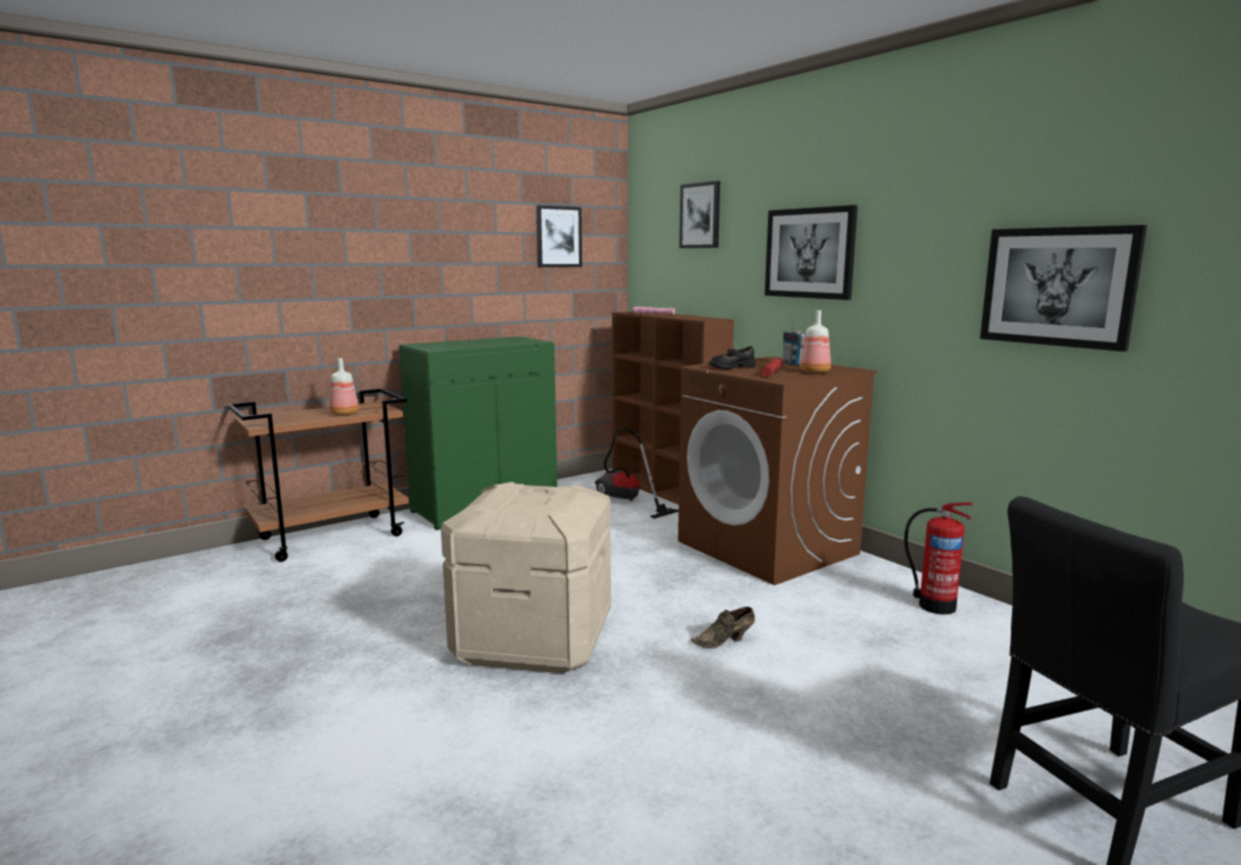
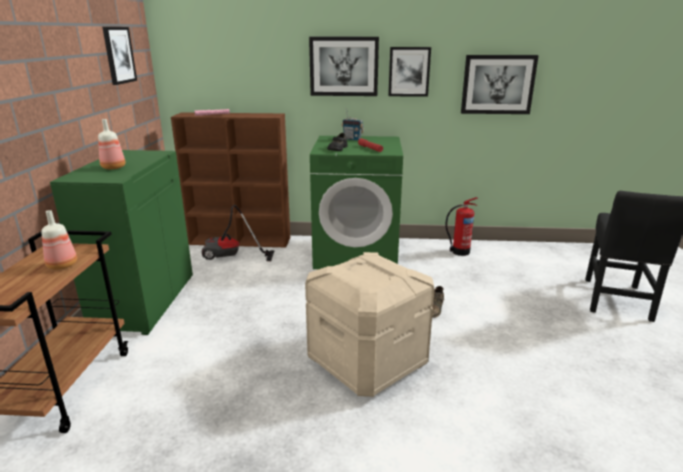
camera: 50 degrees left, 10 degrees up
(700, 215) = (238, 36): picture -> picture (409, 71)
(768, 548) = (357, 253): brown washing machine -> green washing machine
(816, 372) = (383, 143): bottle -> bottle (114, 167)

